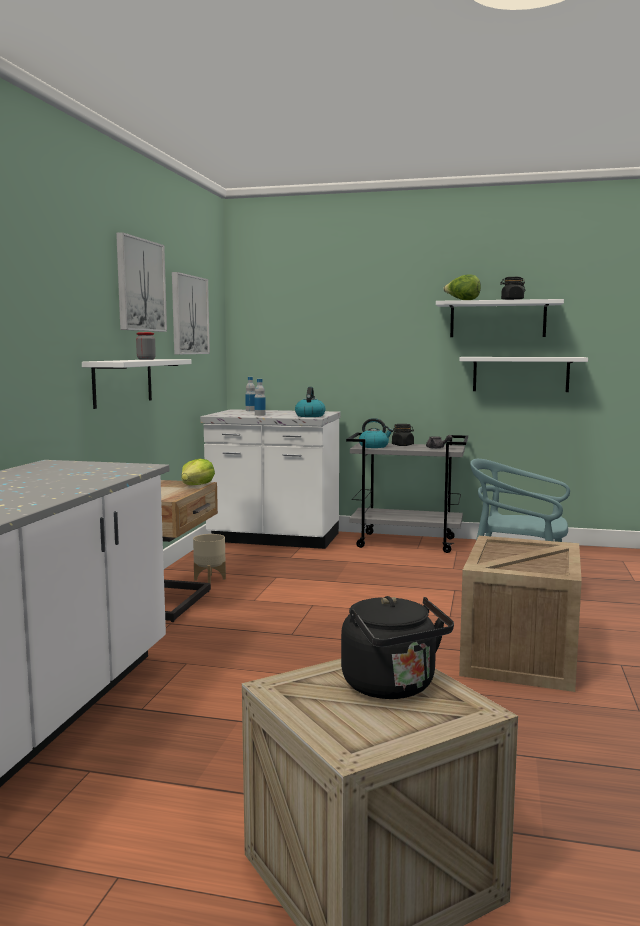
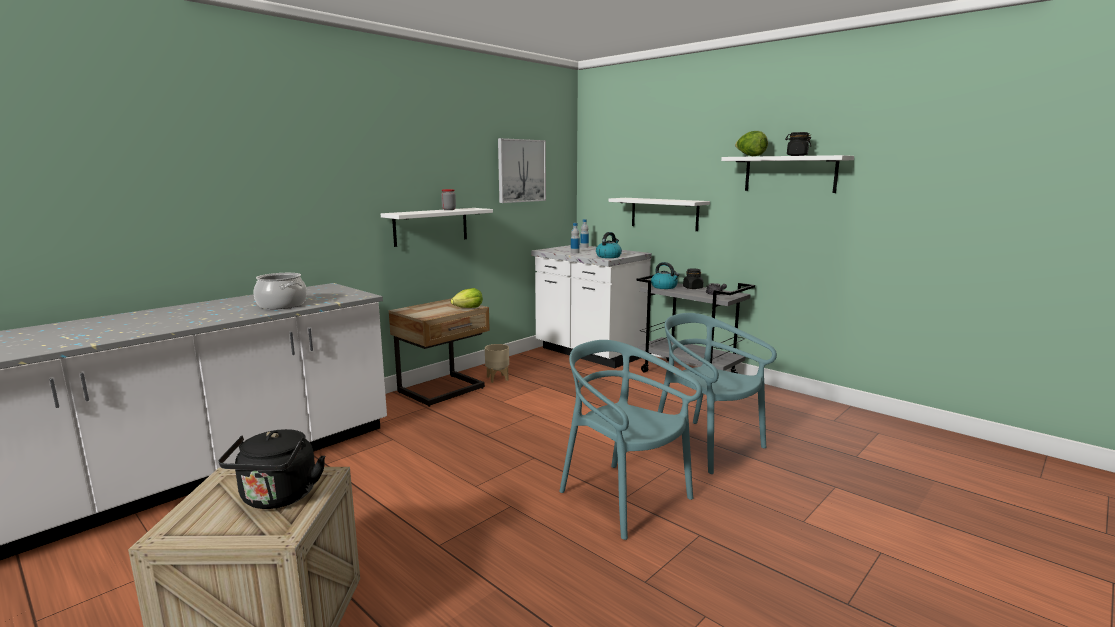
camera: 30 degrees right, 5 degrees up
(64, 483) = (281, 305): none -> cooking pot
(140, 285) = (454, 152): picture -> none
(518, 654) = (624, 498): crate -> turquoise chair
(520, 374) = (808, 229): white shelf -> white shelf (664, 213)

